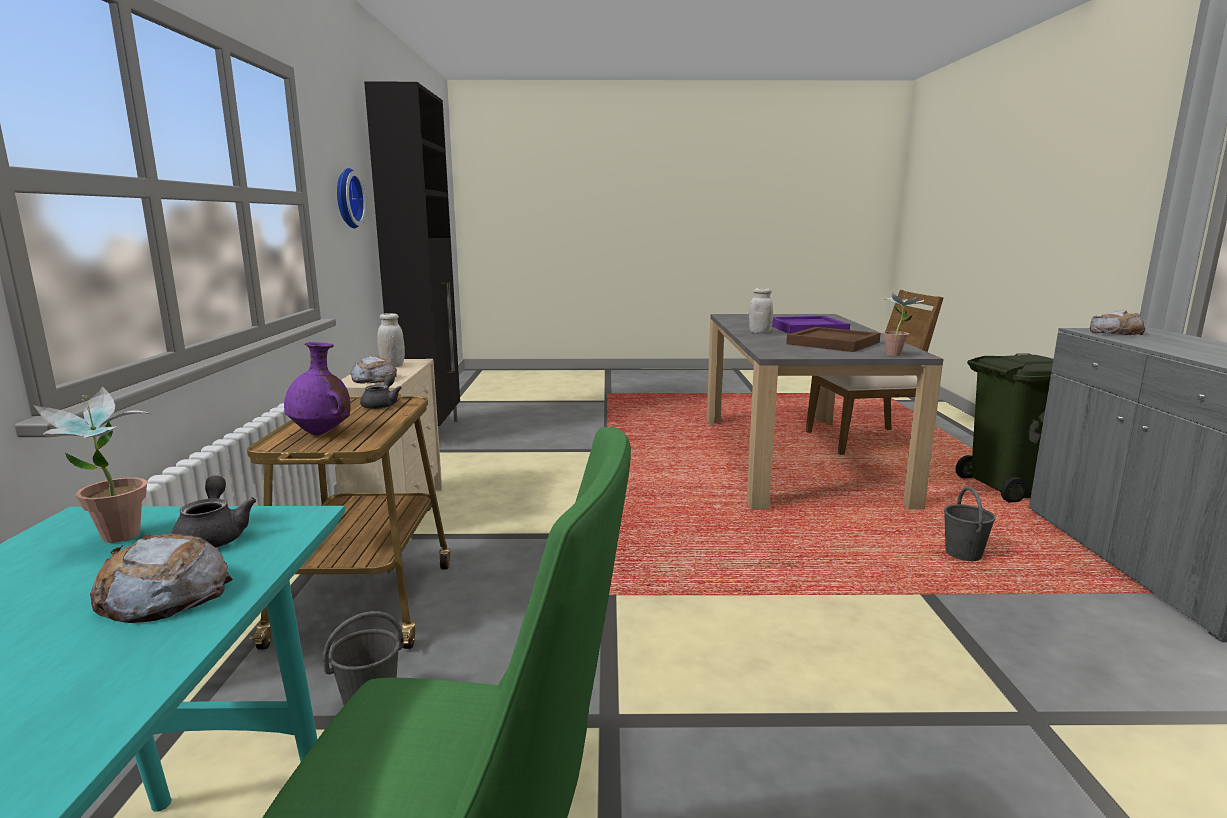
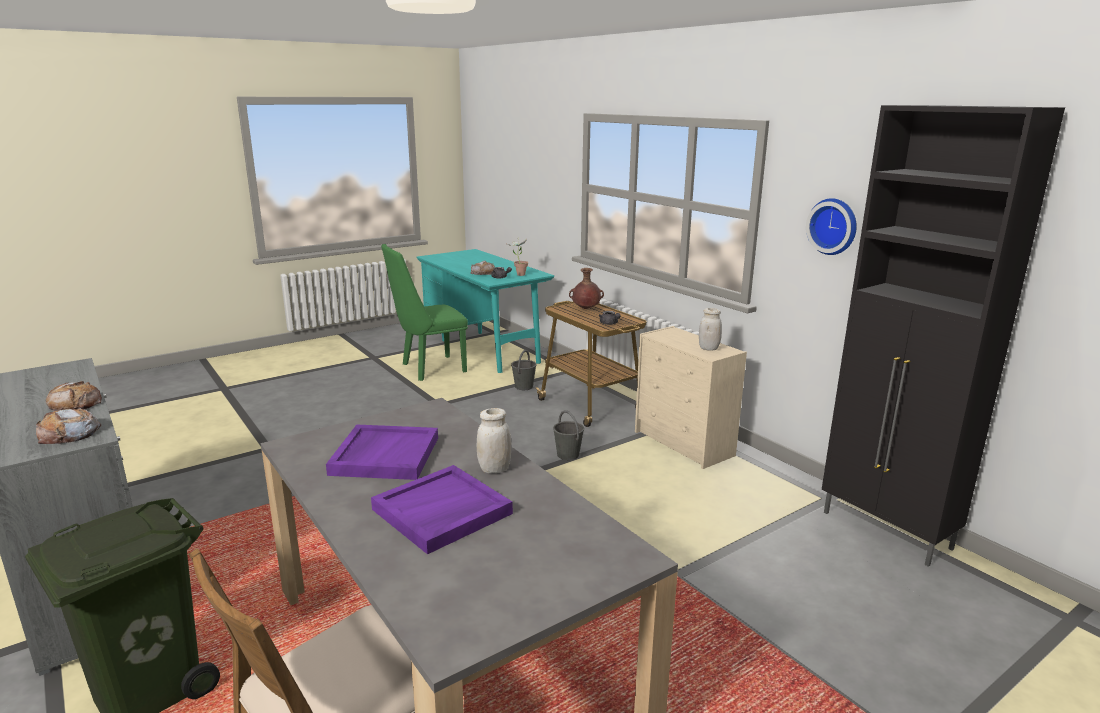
camera: 145 degrees right, 5 degrees up
(322, 433) = (585, 309): purple vase -> brown vase
(374, 379) = (674, 336): bread -> bread (75, 403)
(833, 343) = (384, 455): brown tray -> purple tray
(897, 354) = (308, 441): potted plant -> none
(963, 555) = (263, 539): grey bucket -> grey bucket (567, 454)

